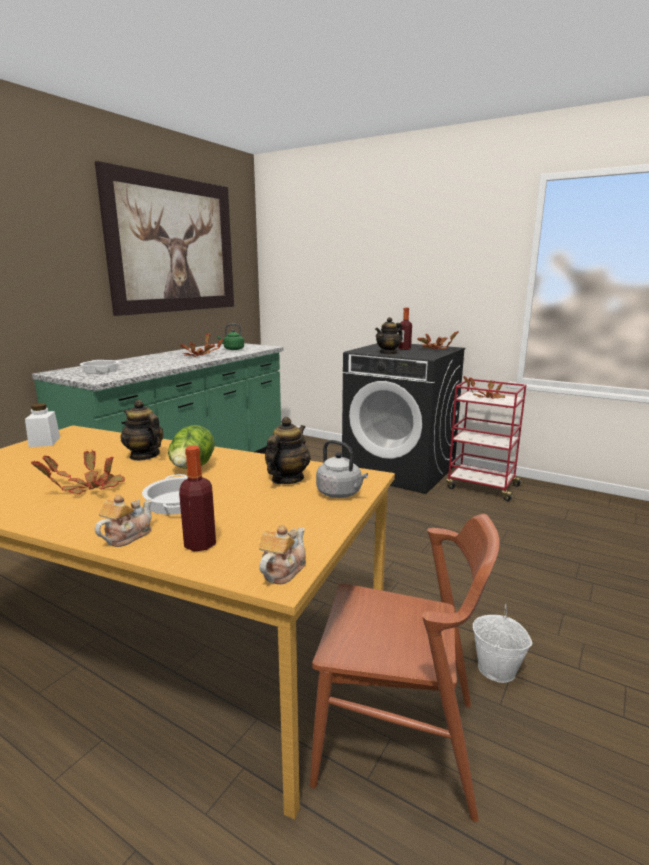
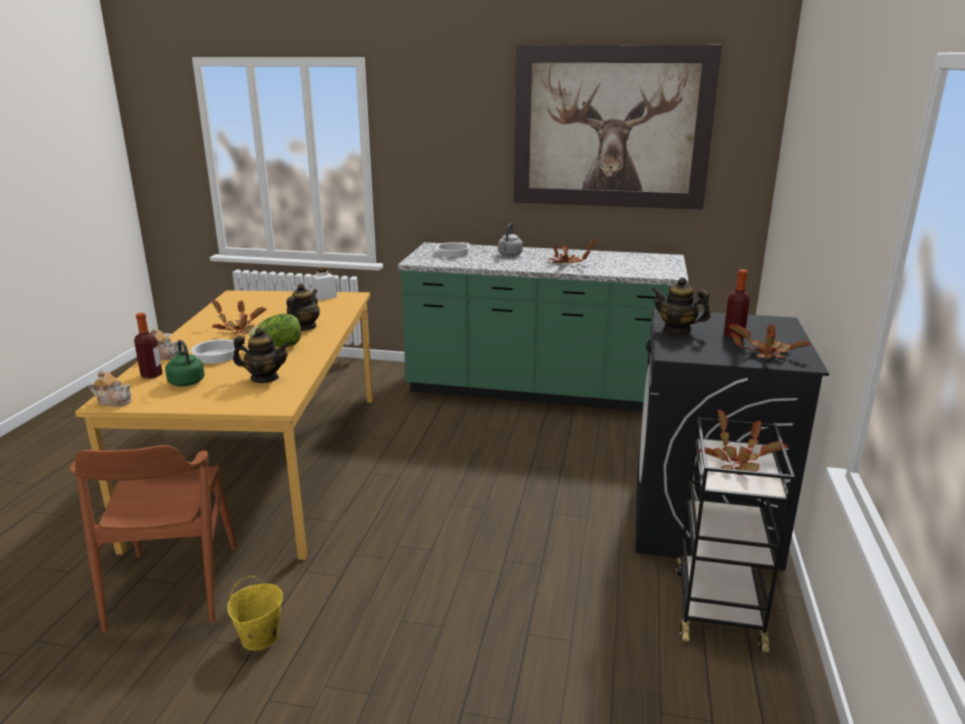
camera: 70 degrees right, 5 degrees up
(232, 349) = (626, 266): green kettle -> green kettle (186, 381)
(341, 493) = (237, 400): grey kettle -> grey kettle (509, 255)
(481, 487) = (717, 607): red cart -> black cart
(497, 669) = (259, 638): white bucket -> yellow bucket

